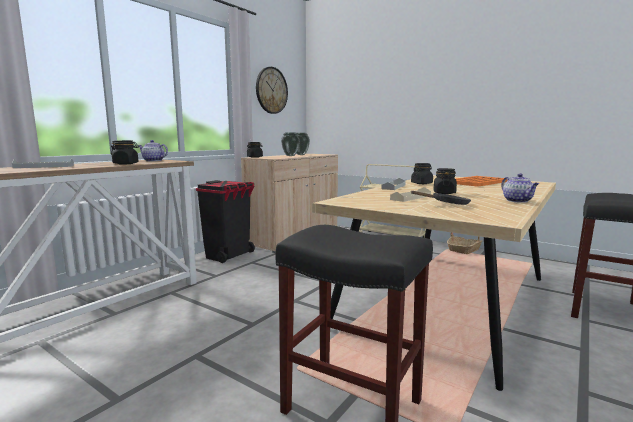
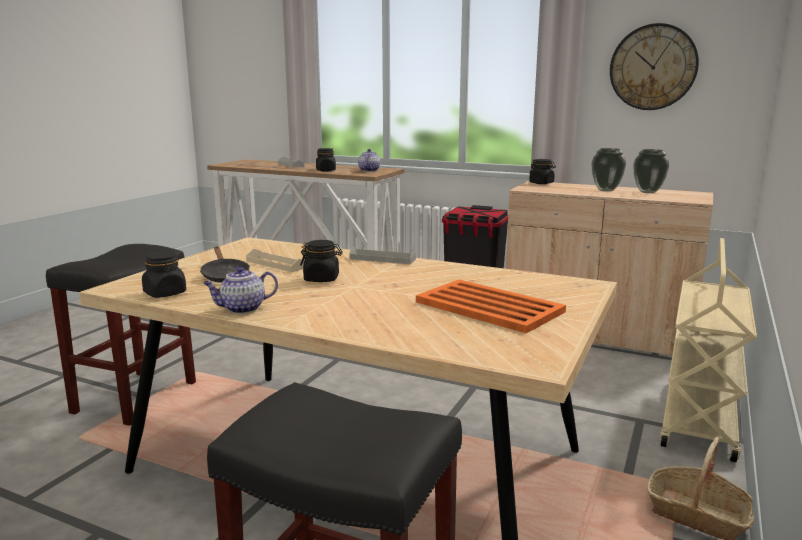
camera: 80 degrees right, 5 degrees up
(421, 183) = (438, 272): black jar -> black jar (165, 293)

